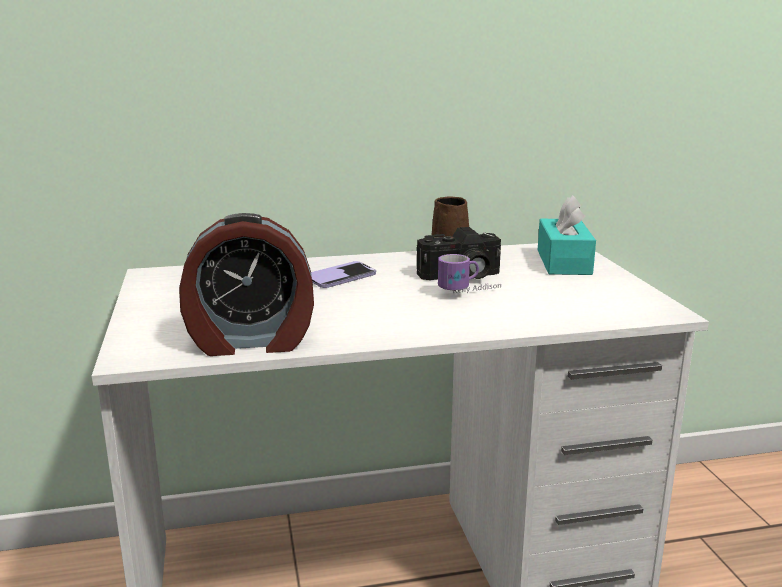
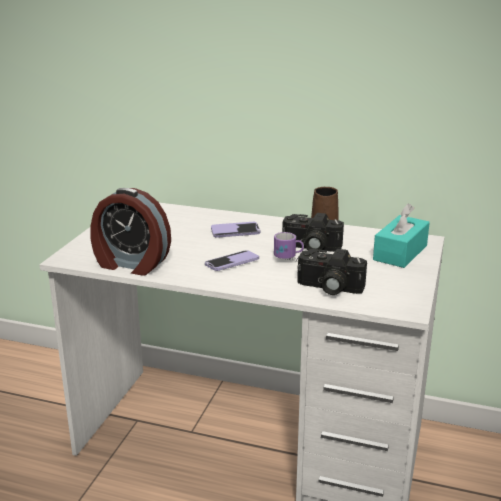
camera: 30 degrees right, 5 degrees up
(391, 310) = (232, 262): none -> phone
(550, 311) = (328, 288): none -> camera

